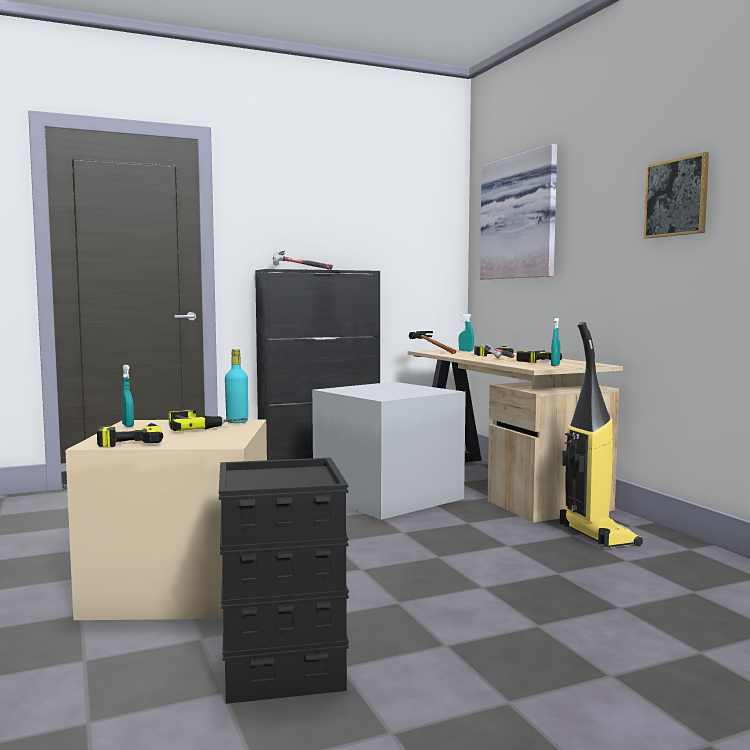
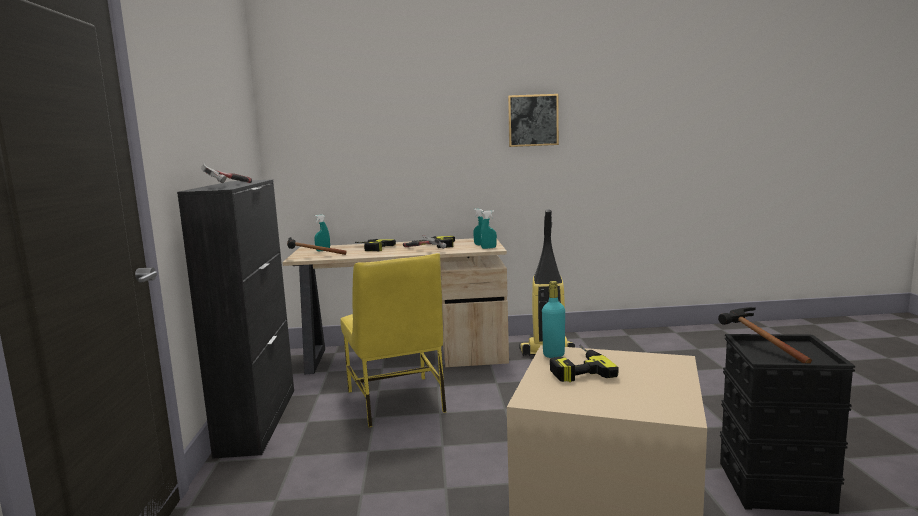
camera: 70 degrees left, 5 degrees up
(128, 425) = (558, 401): turquoise spray bottle -> turquoise spray bottle (488, 248)
(130, 439) = (648, 398): power drill -> none
(302, 472) = (755, 346): none -> hammer
(385, 496) = (397, 401): grey storage box -> yellow chair
(521, 217) = (354, 122): picture -> none

